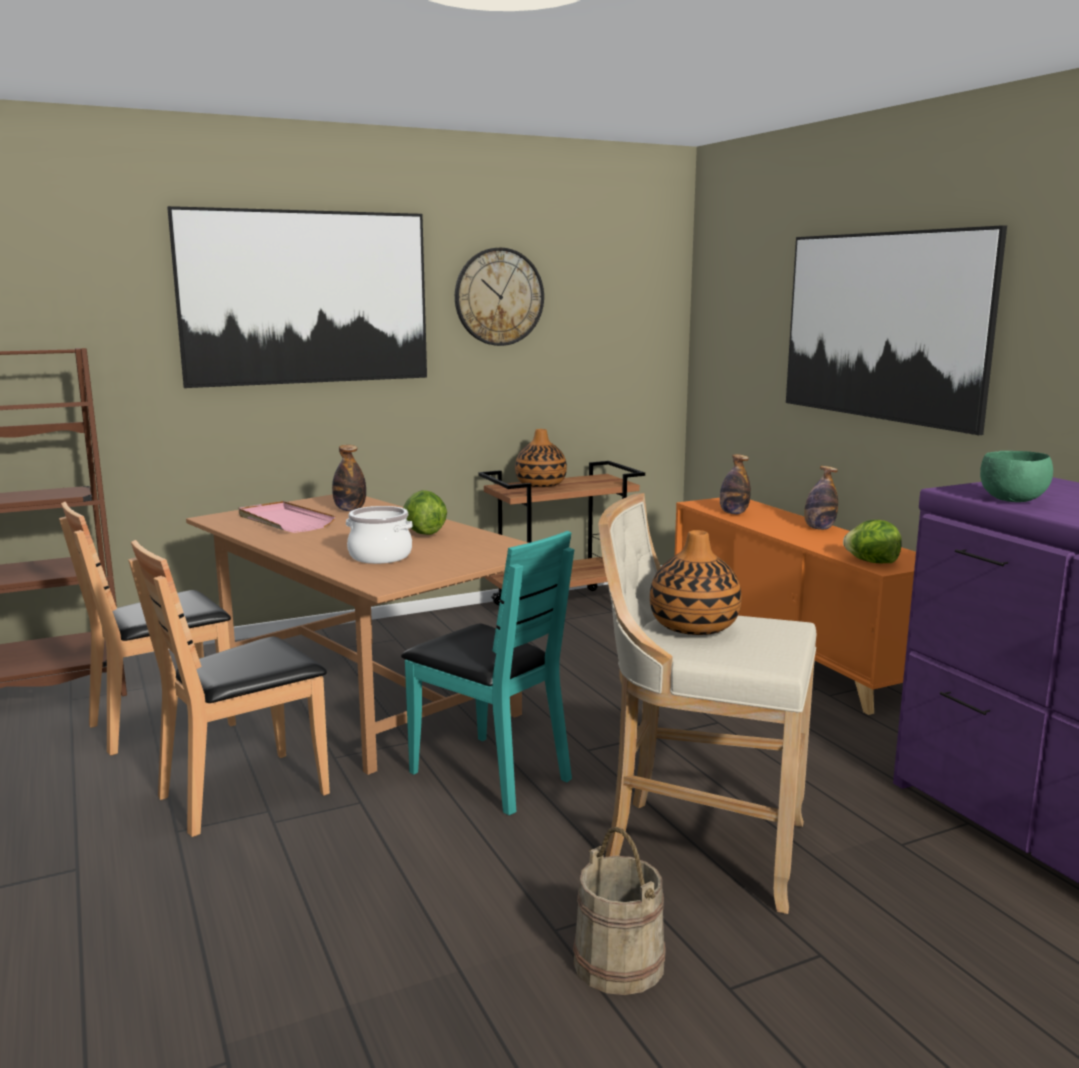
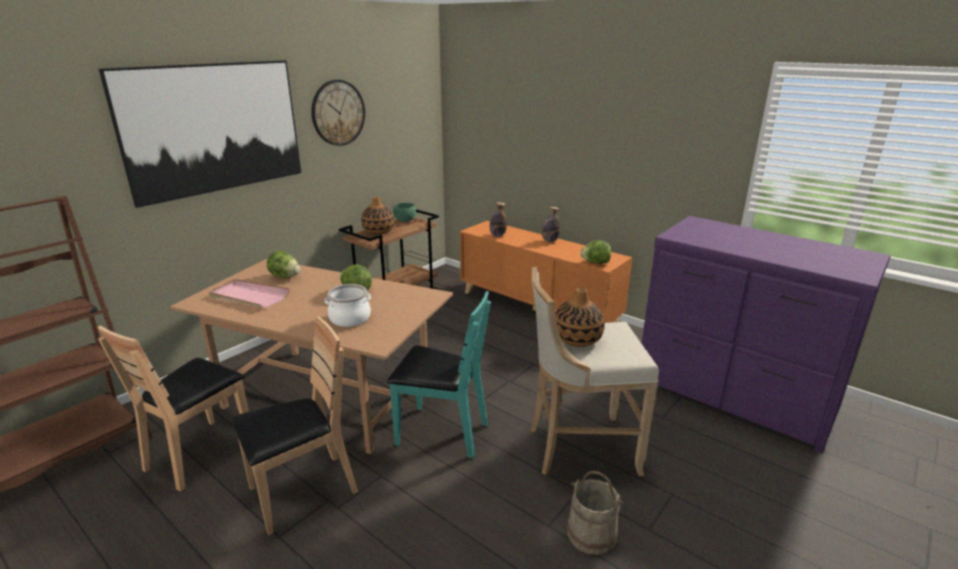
camera: 25 degrees left, 10 degrees up
(245, 793) = (302, 492): brown chair -> brown chair turned 150 degrees counterclockwise
(350, 509) = (285, 277): bottle -> lettuce
(882, 326) = (581, 128): picture -> none
(1012, 501) = (704, 241): green bowl -> green bowl (405, 221)

